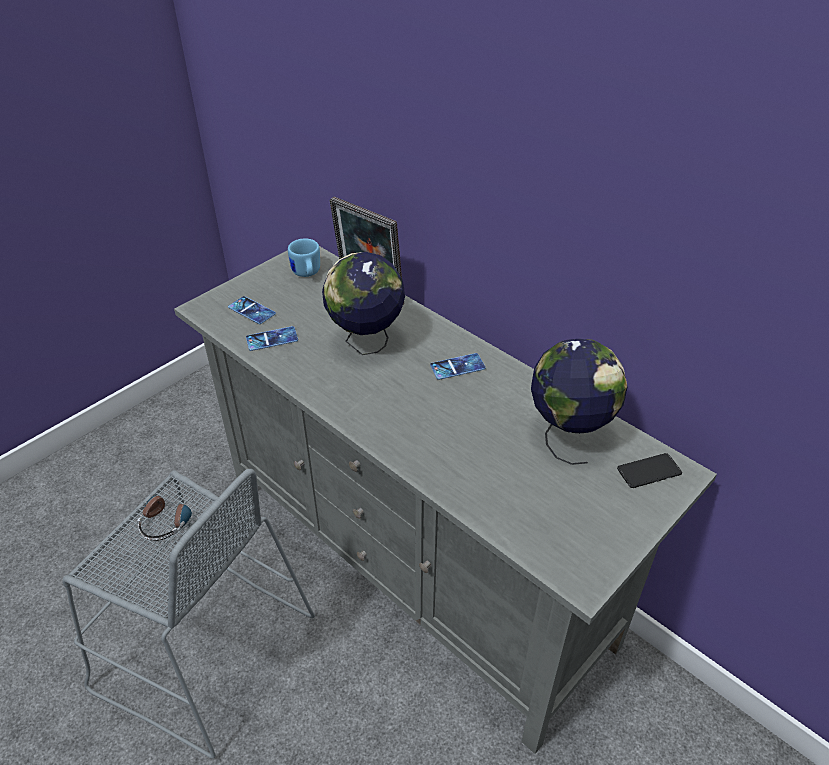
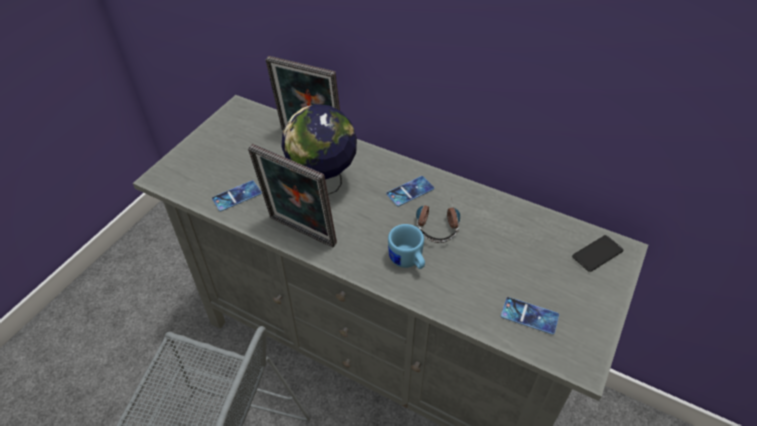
camera: 15 degrees left, 5 degrees up
(169, 517) = (179, 378): headphones -> headphones (437, 223)
(251, 310) = (208, 172): phone -> phone (529, 315)
(306, 274) = (246, 127): blue mug -> blue mug (407, 261)
(322, 387) = (300, 233): none -> picture frame
(568, 435) = (523, 235): globe -> none

